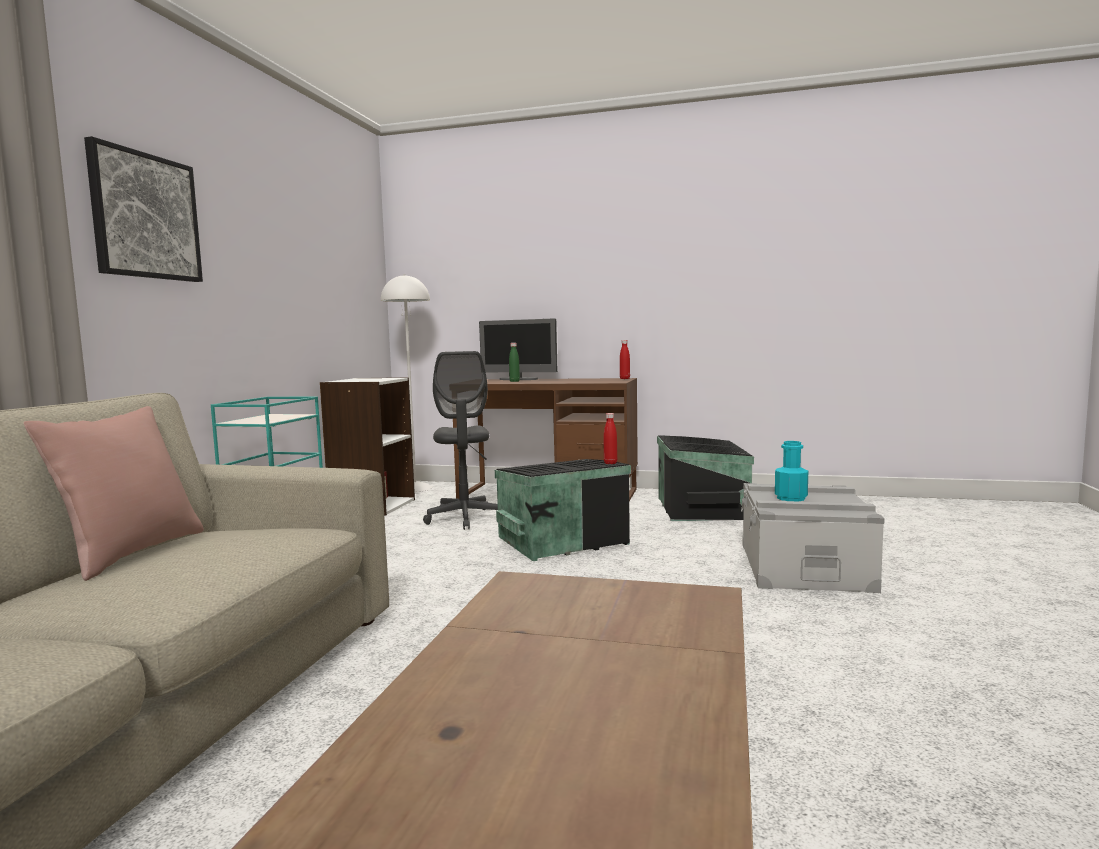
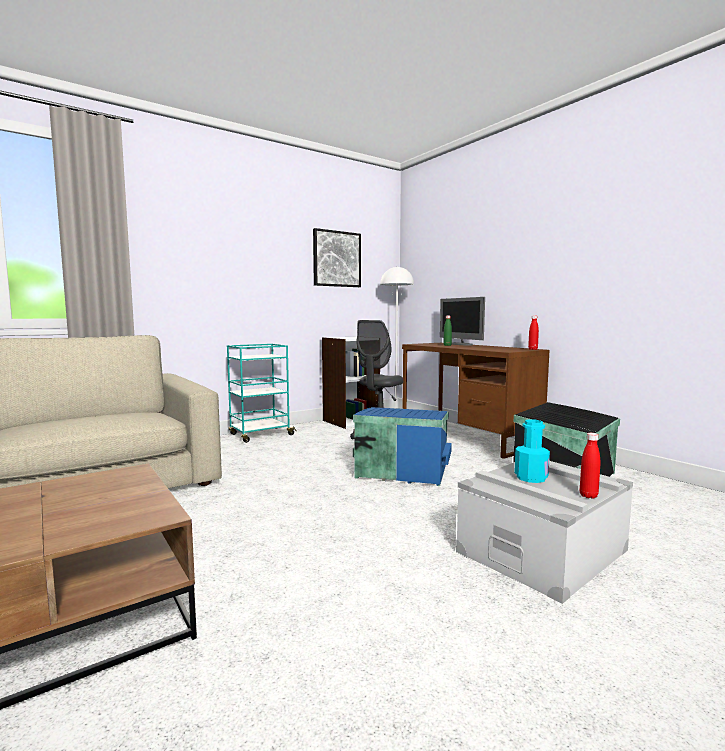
camera: 40 degrees right, 0 degrees up
(131, 553) = (94, 414): pink pillow -> none
(145, 216) = (192, 241): picture -> picture (336, 259)
(560, 540) = (401, 469): black storage box -> blue storage box
(610, 463) = (430, 416): red bottle -> red bottle (588, 496)

